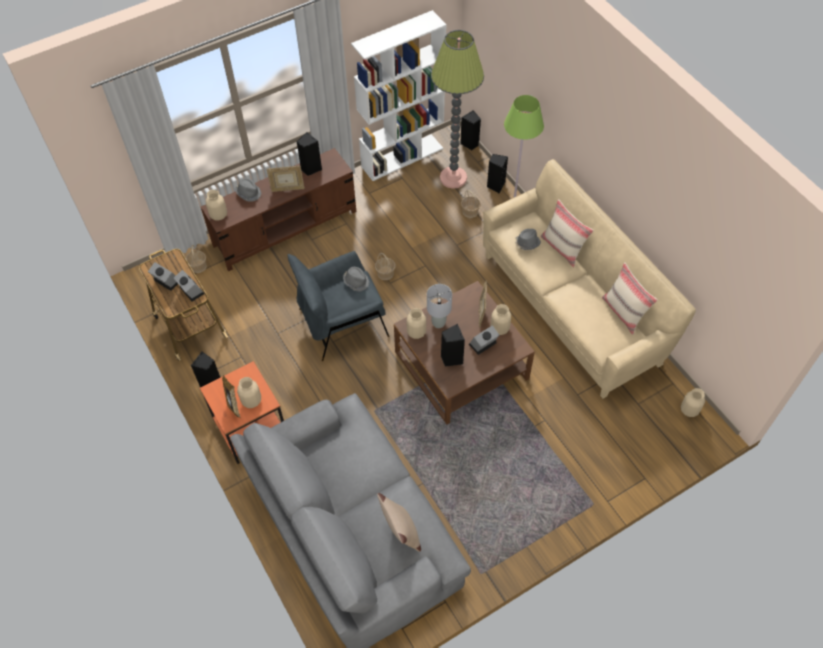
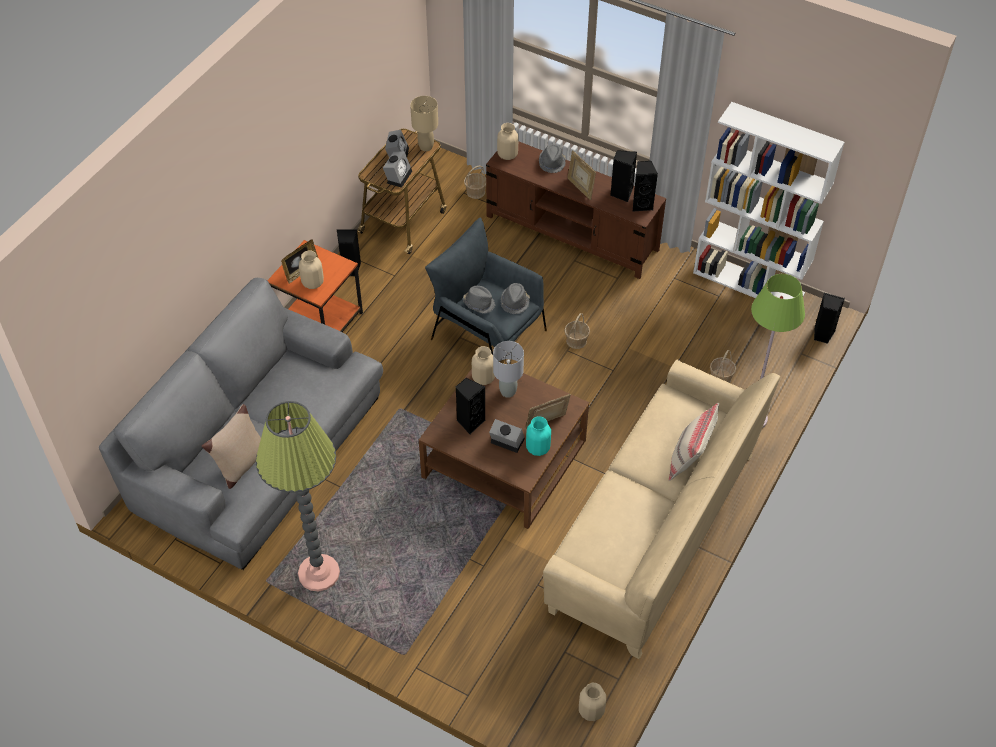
camera: 60 degrees right, 5 degrees down
(173, 259) = (426, 146): none -> beige table lamp
(453, 178) = (757, 341): floor lamp -> floor lamp (319, 573)
(495, 185) = (779, 385): black speaker -> black speaker (641, 204)
(499, 328) = (538, 448): beige vase -> turquoise vase
(527, 243) = (668, 421): grey hat -> grey hat (479, 303)
(624, 312) = (638, 555): beige pillow -> none

